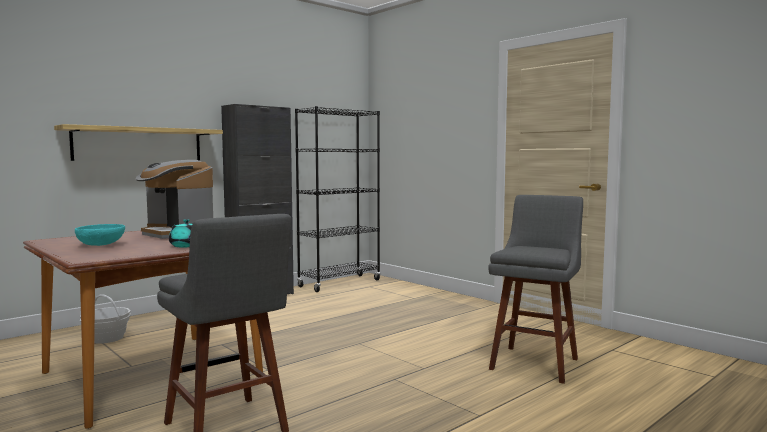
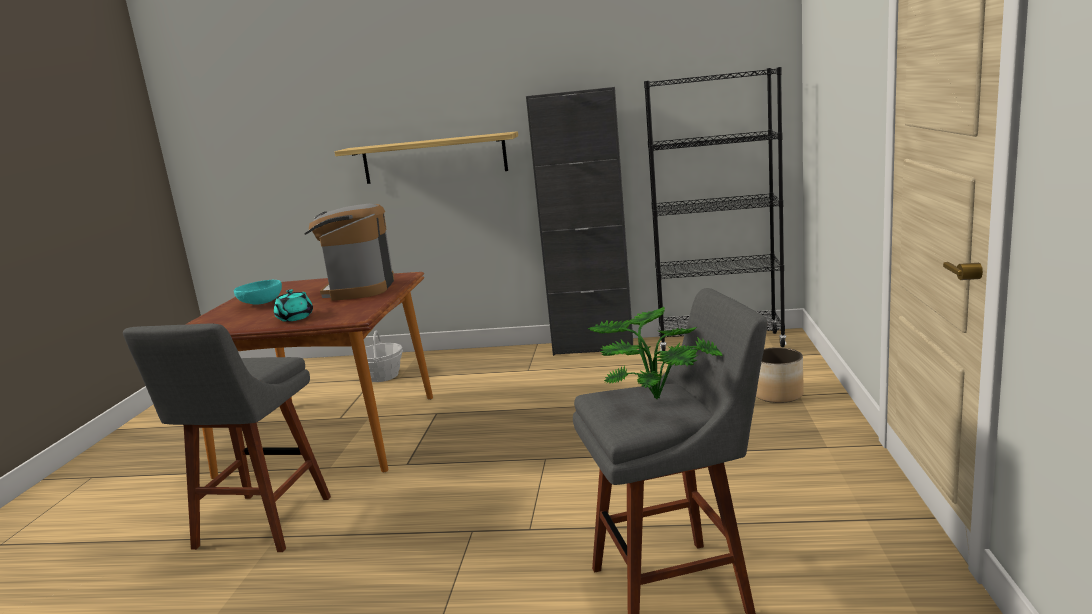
camera: 50 degrees right, 10 degrees up
(418, 296) = (778, 394): none -> planter
(531, 246) = (658, 395): none -> potted plant

